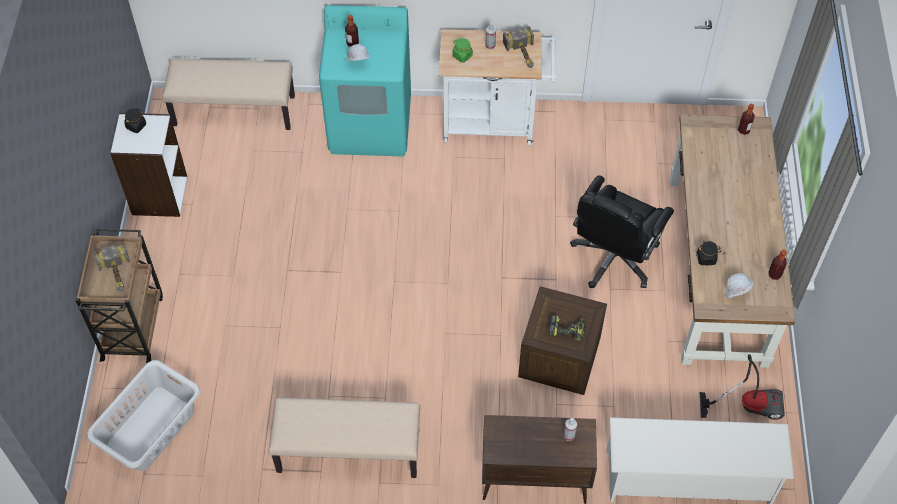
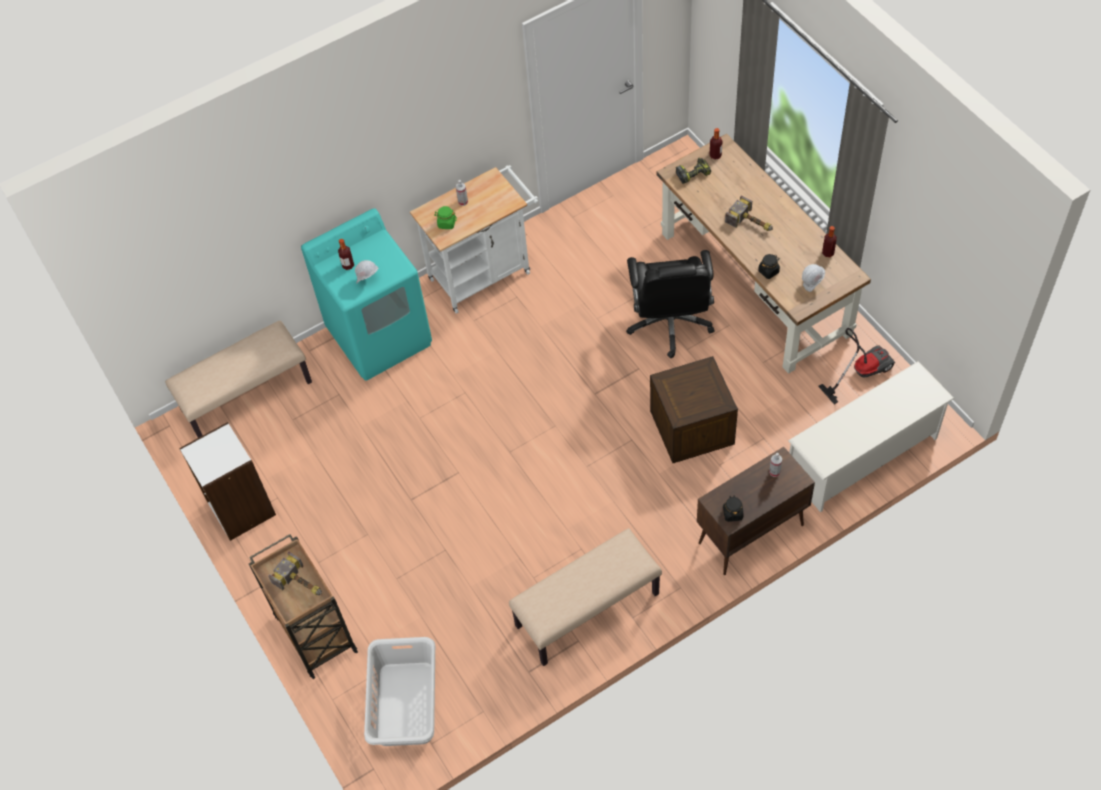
camera: 30 degrees left, 0 degrees up
(136, 126) = (205, 450): black jar -> black jar (732, 513)
(523, 55) = (497, 194): hammer -> hammer (752, 223)
(567, 330) = (700, 395): power drill -> power drill (693, 173)

